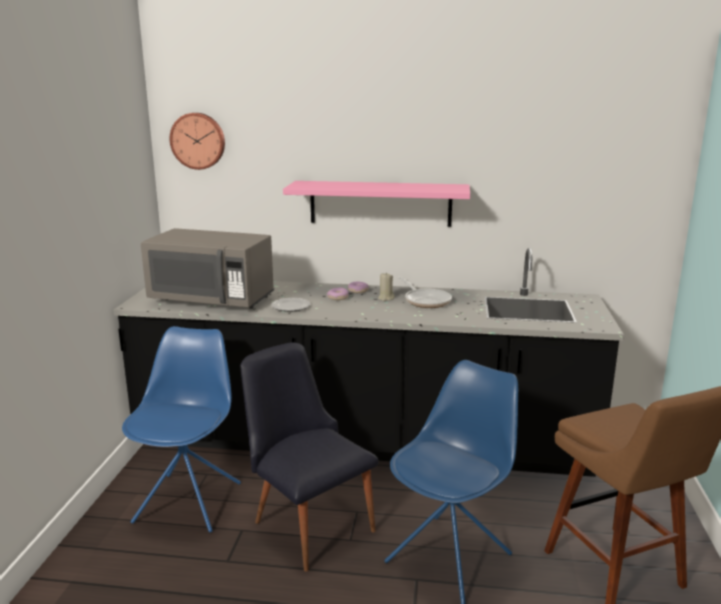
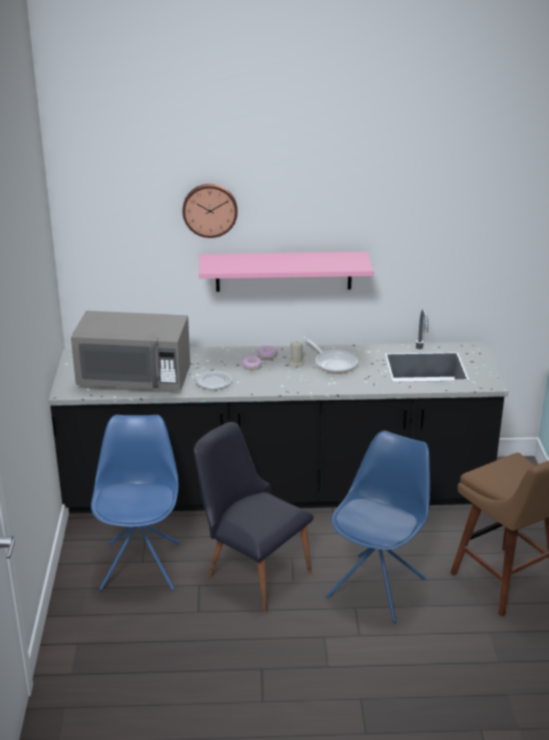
camera: 10 degrees left, 10 degrees up
(198, 141) = (101, 220): wall clock -> wall clock (210, 209)

